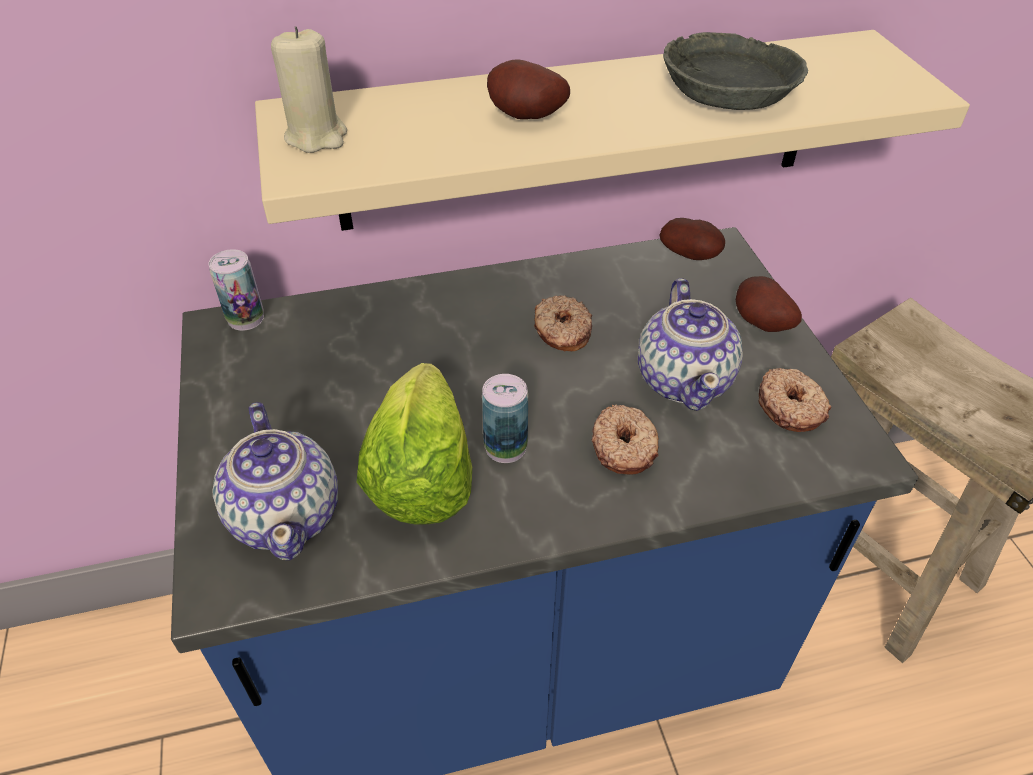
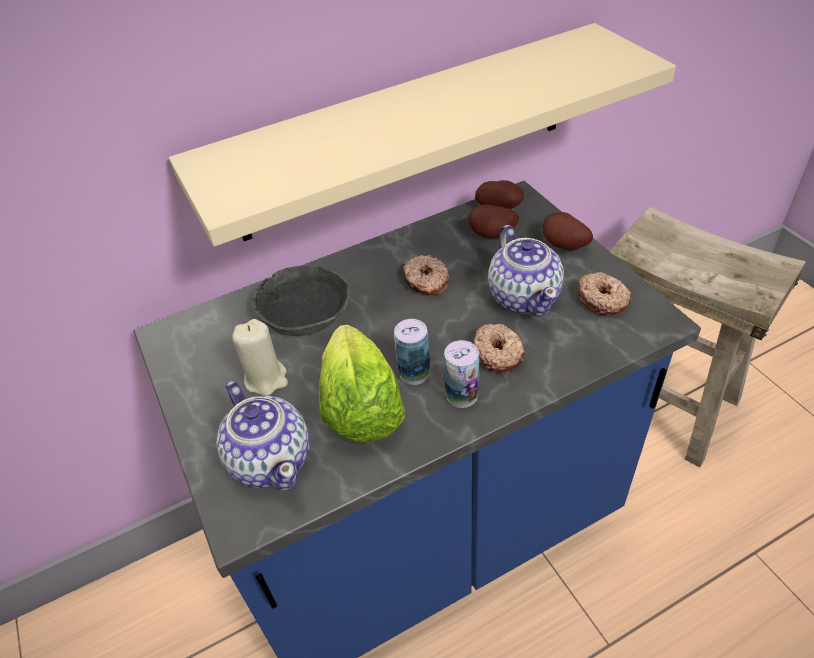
camera: 10 degrees left, 0 degrees up
(246, 318) = (185, 323): can -> can (462, 395)
(316, 136) = (228, 174): beige candle -> beige candle (266, 378)
(525, 118) = (376, 132): potato -> potato (492, 236)
(731, 87) = (512, 82): grey bowl -> grey bowl (305, 309)

